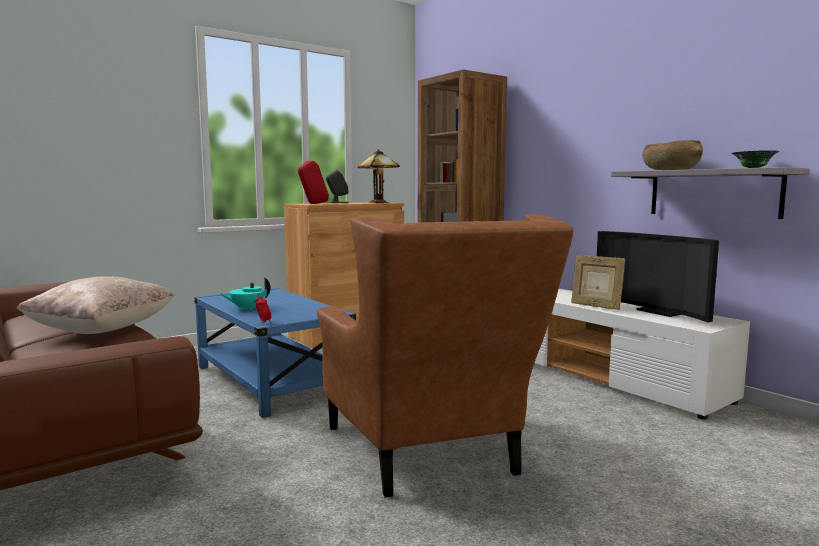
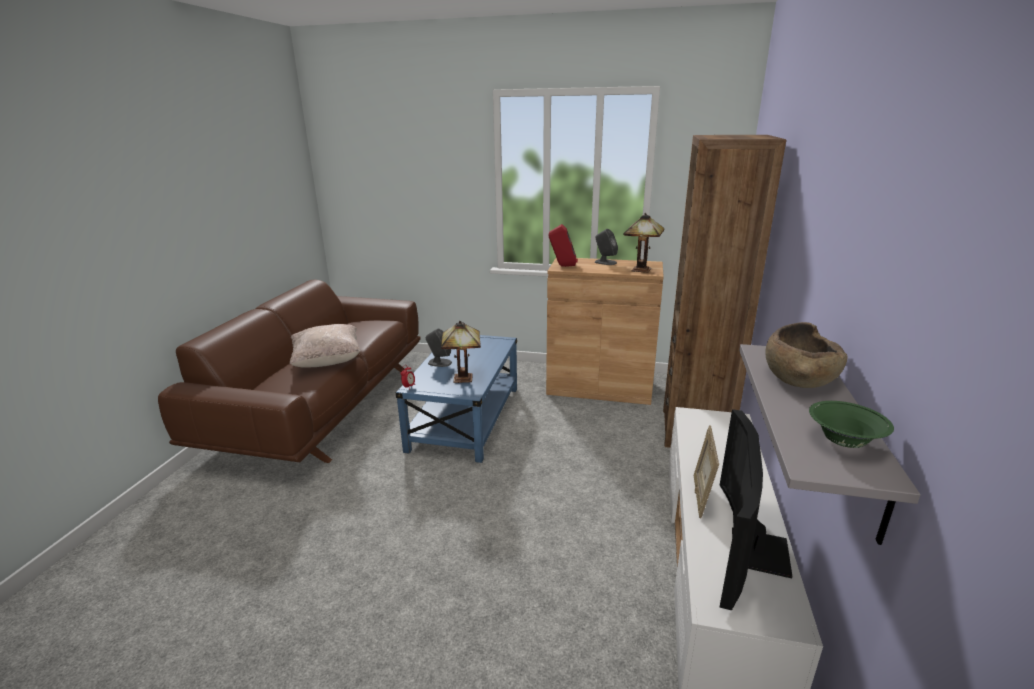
camera: 50 degrees right, 15 degrees up
(246, 308) = (439, 362): turquoise teapot -> grey speaker
(299, 309) = (462, 377): none -> table lamp
(432, 456) = (415, 553): brown armchair -> none

